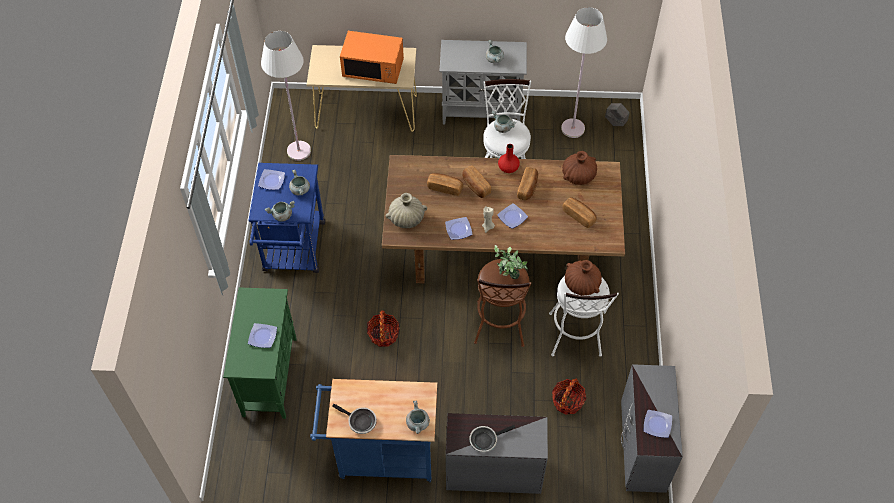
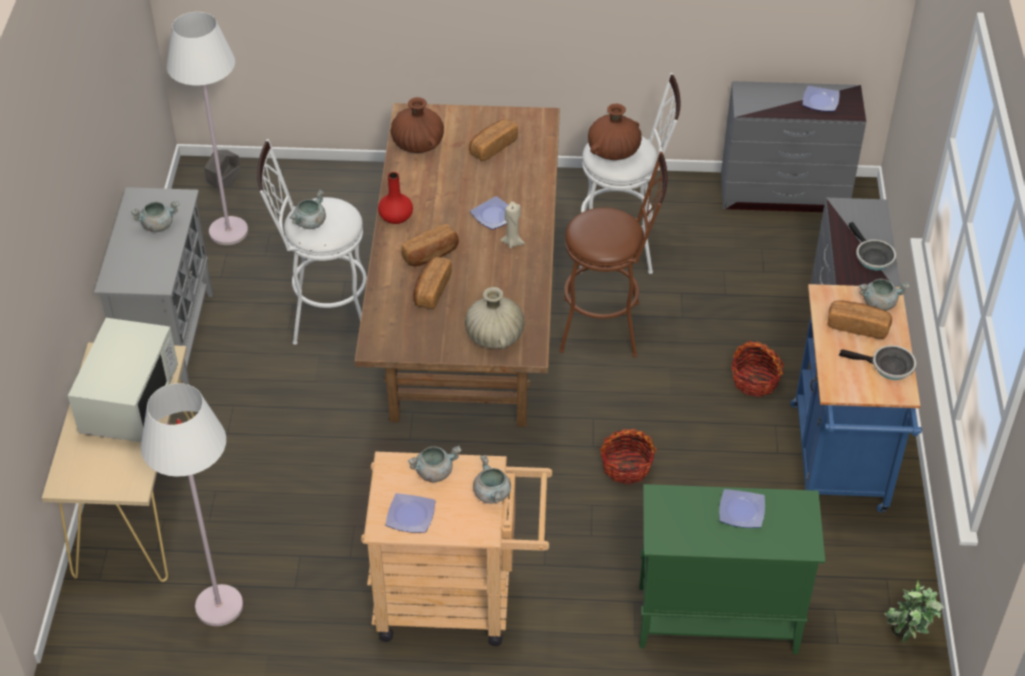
camera: 90 degrees left, 10 degrees down
(293, 252) = (458, 600): blue cart -> beige cart
(360, 421) = (888, 366): frying pan -> frying pan turned 75 degrees clockwise
(373, 69) = (129, 401): orange microwave -> white microwave
(459, 230) = (517, 274): plate -> none
(509, 279) = (607, 223): potted plant -> potted plant (906, 639)
(528, 188) = (438, 197): bread -> bread (857, 326)
(567, 401) = (723, 260): basket -> basket (755, 381)

